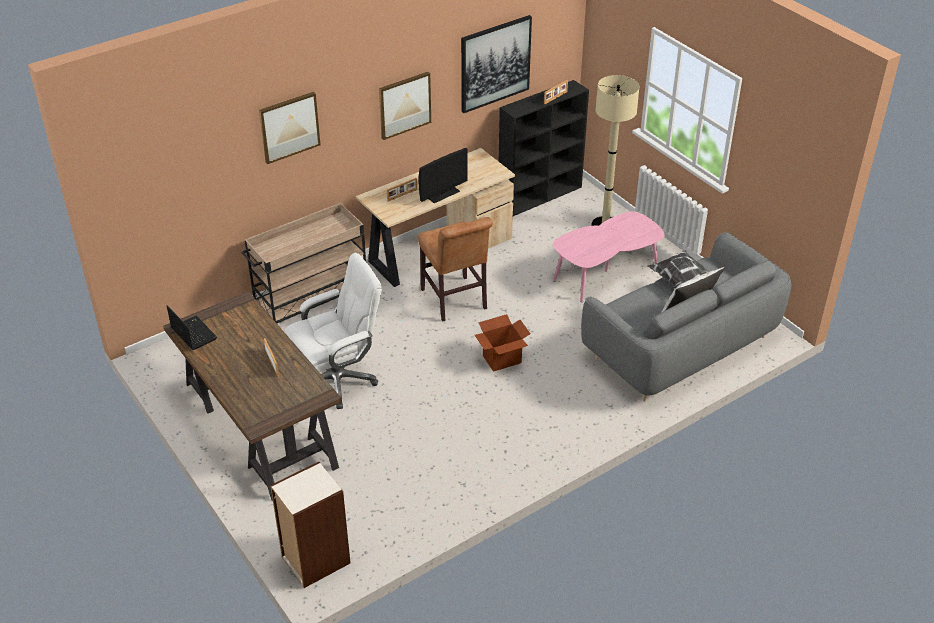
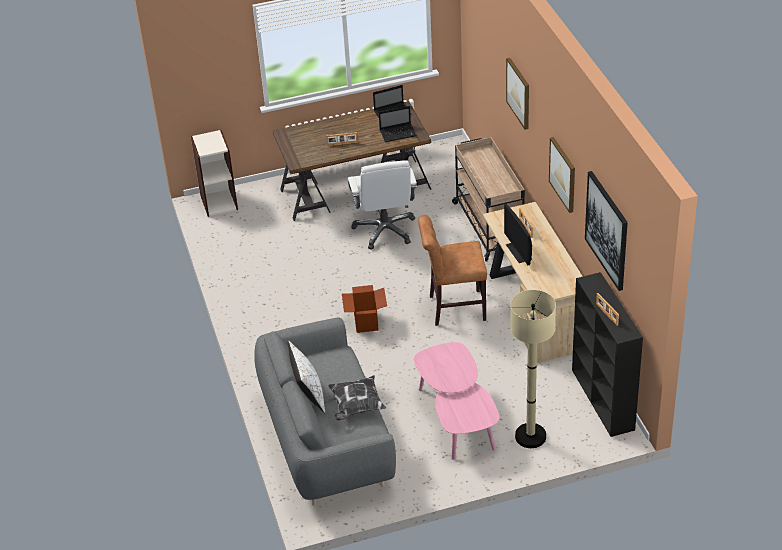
camera: 110 degrees right, 0 degrees up
(240, 319) = (398, 133): none -> laptop

